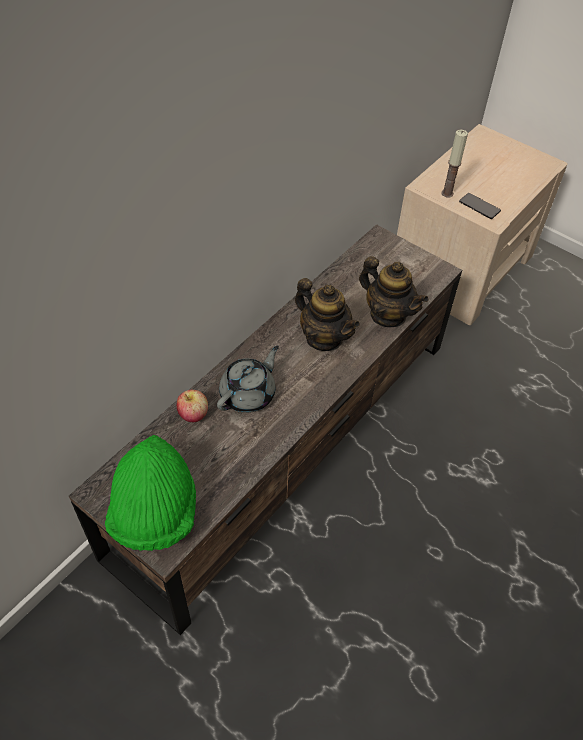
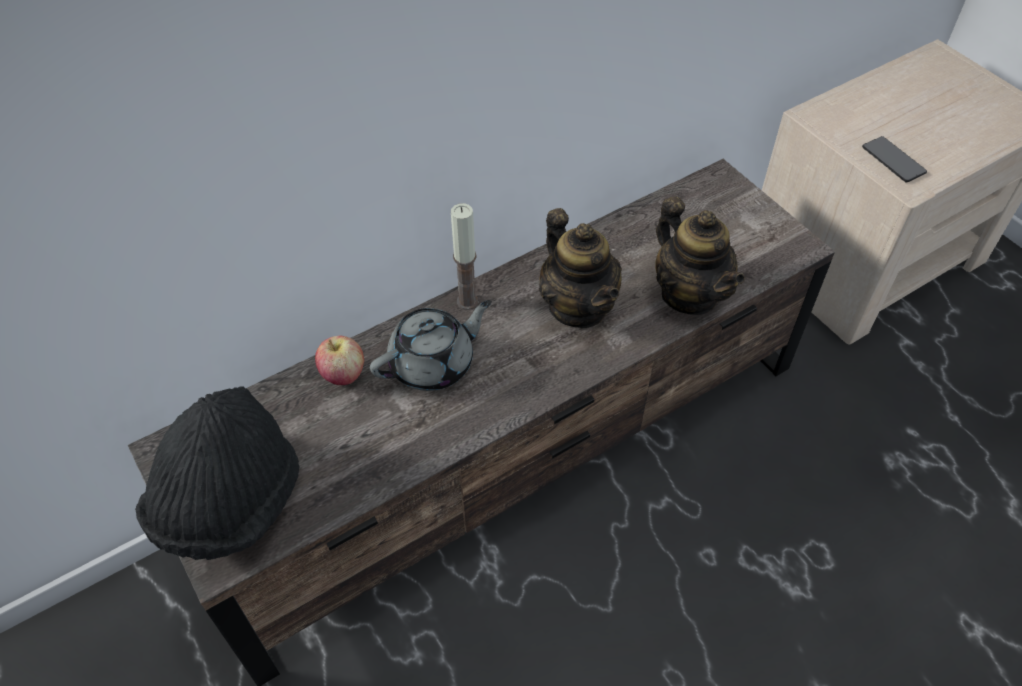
camera: 20 degrees right, 0 degrees up
(155, 513) = (230, 502): green hat -> black hat
(447, 193) = (847, 132): candle -> candle (467, 301)

